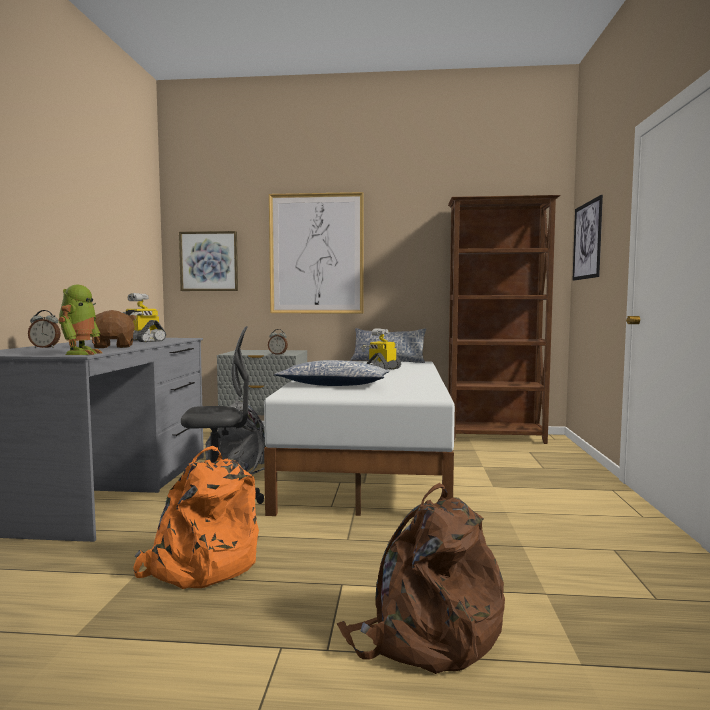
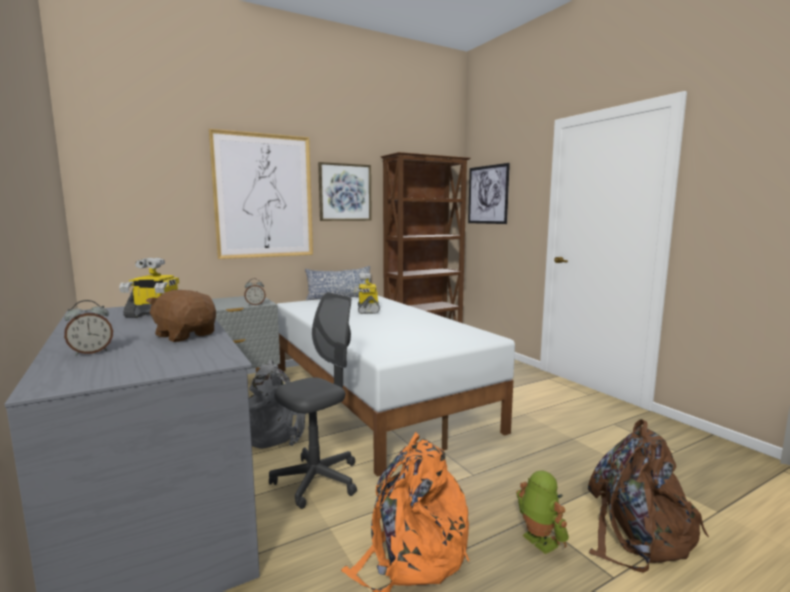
camera: 35 degrees left, 5 degrees up
(80, 353) = (214, 358): toy robot -> toy robot (538, 541)
(209, 261) = (135, 201): picture -> picture (345, 192)
(334, 385) = (386, 336): pillow -> none

